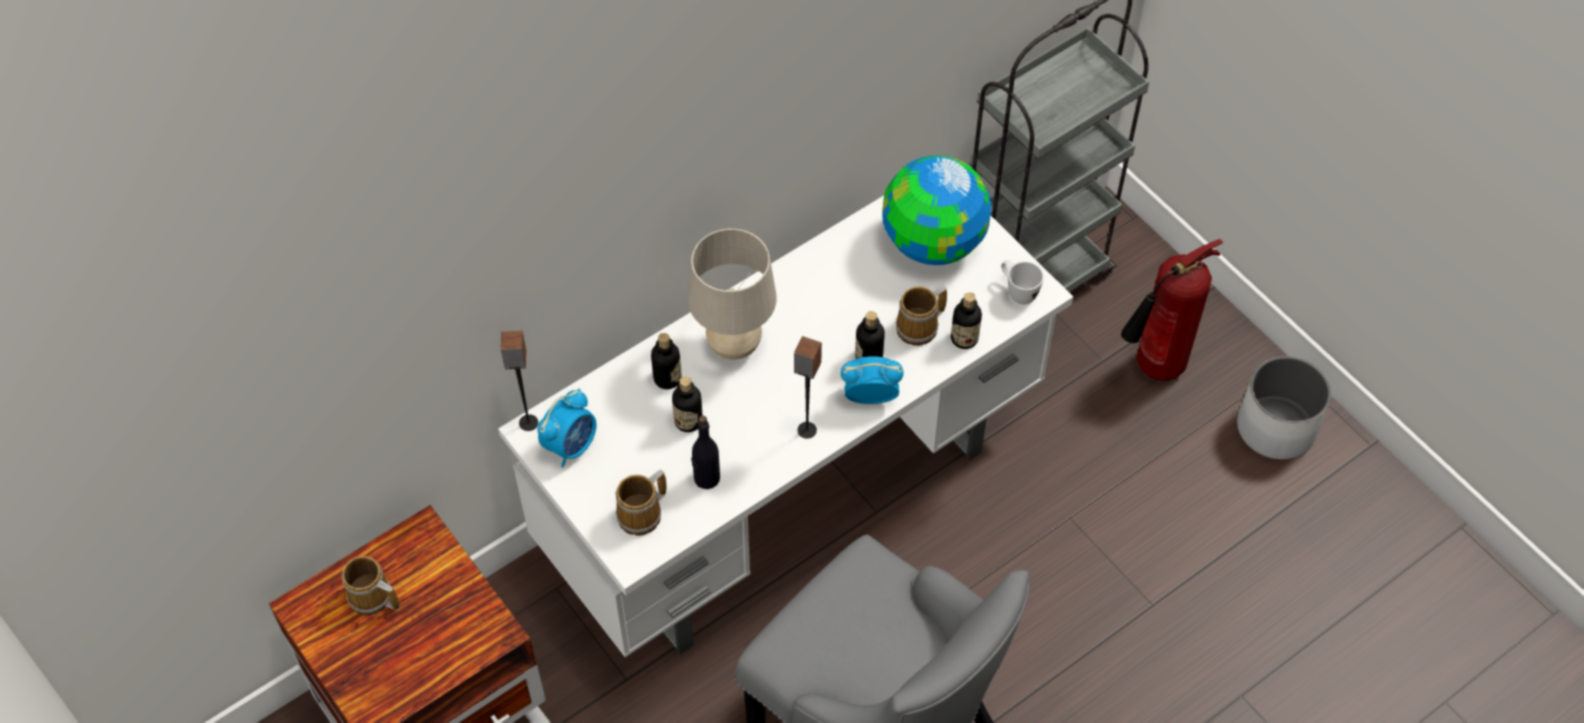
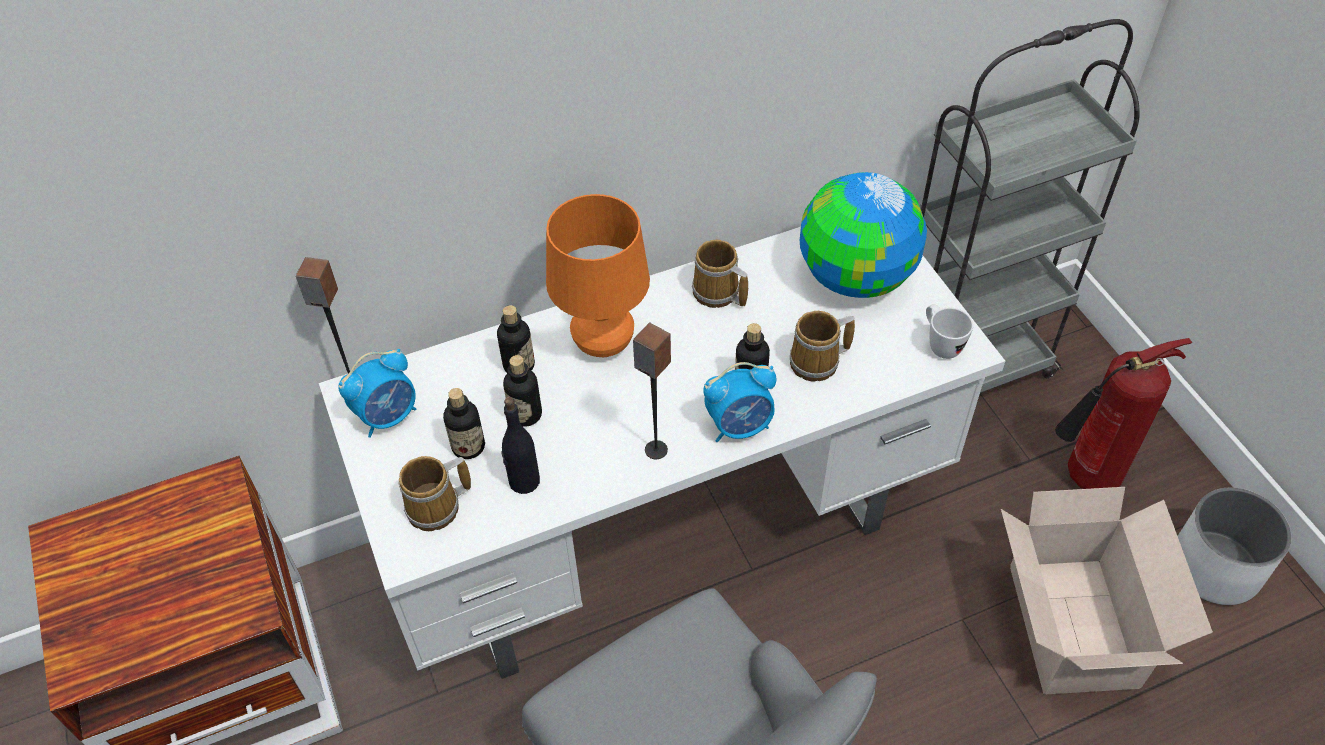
camera: 15 degrees right, 5 degrees down
(372, 598) = (134, 543): mug -> mug (717, 294)
(734, 346) = (603, 344): beige table lamp -> orange table lamp
(870, 396) = (740, 426): alarm clock -> alarm clock turned 150 degrees clockwise
(964, 338) = (866, 383): bottle -> bottle (468, 446)
(1164, 507) = (1072, 630): none -> cardboard box

